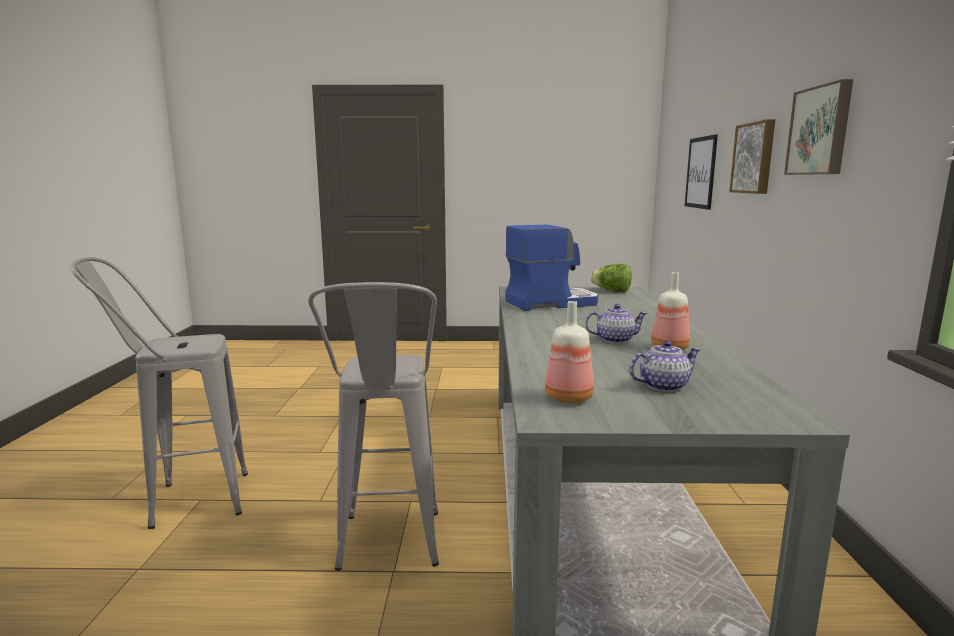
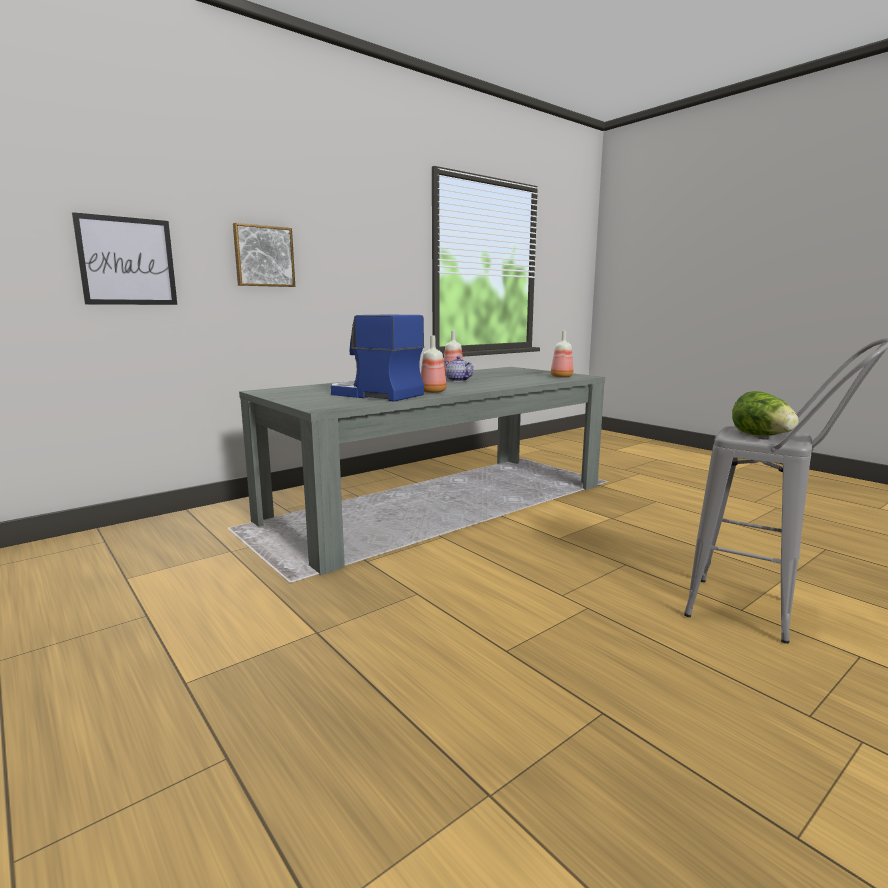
camera: 130 degrees left, 0 degrees up
(388, 552) = (606, 524): grey stool -> none
(535, 316) = (433, 392): none -> bottle
(612, 291) = (283, 392): lettuce -> lettuce (762, 436)
(662, 386) = (515, 373): teapot -> none
(820, 131) = (347, 247): picture -> none

